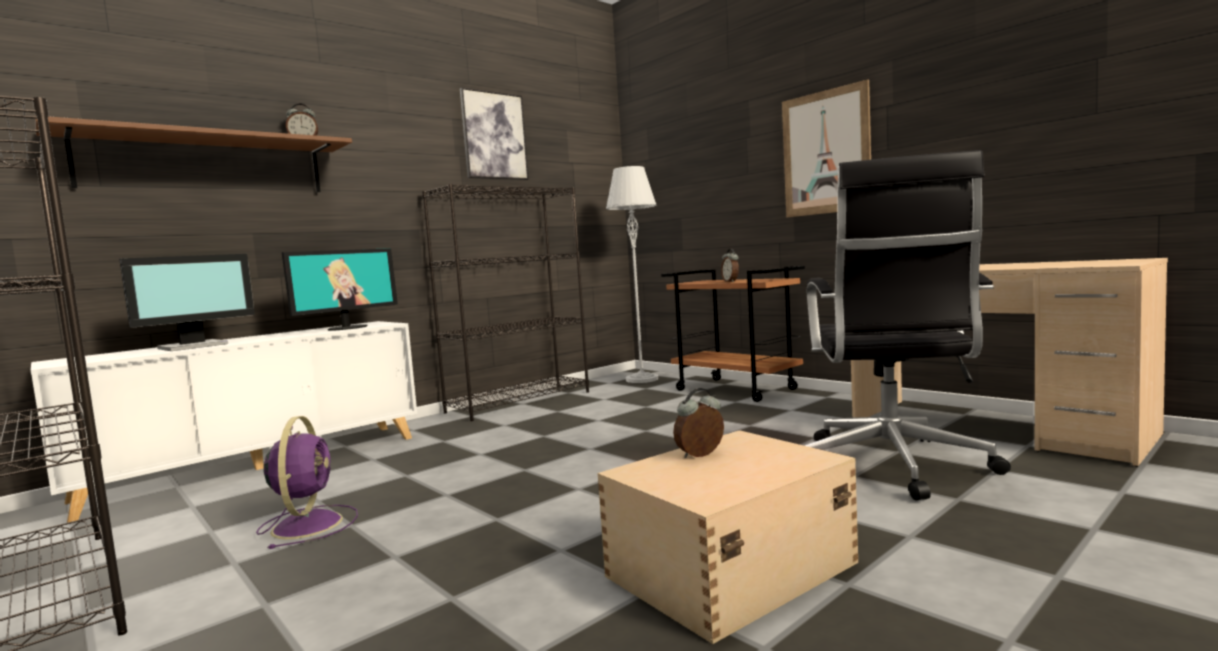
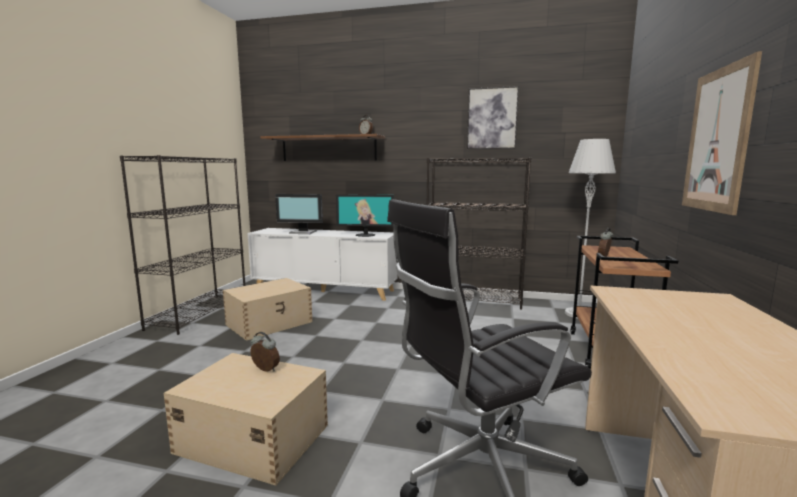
camera: 55 degrees right, 5 degrees up
(308, 524) = (270, 323): purple fan -> beige storage box

